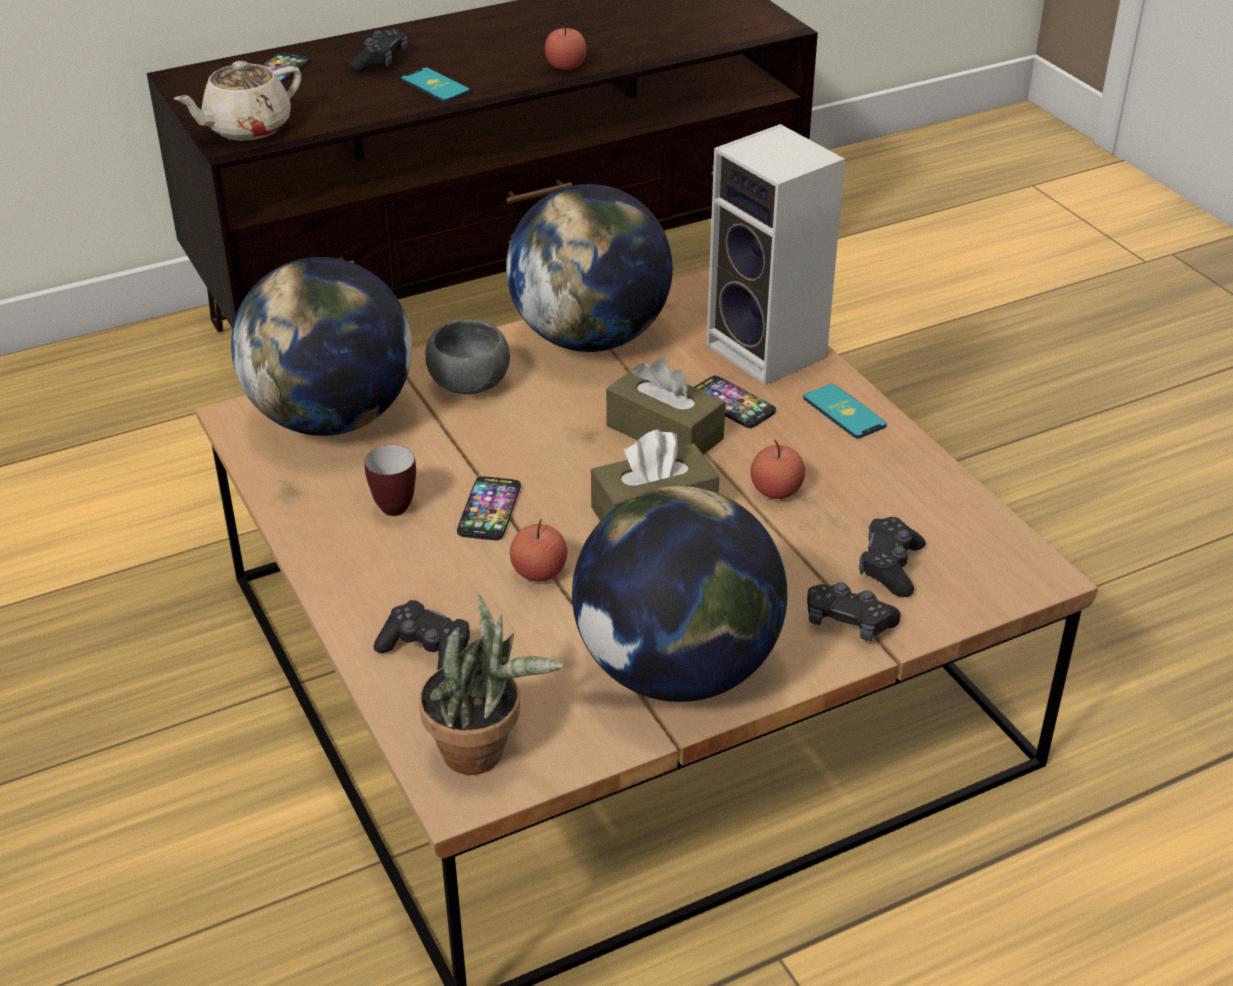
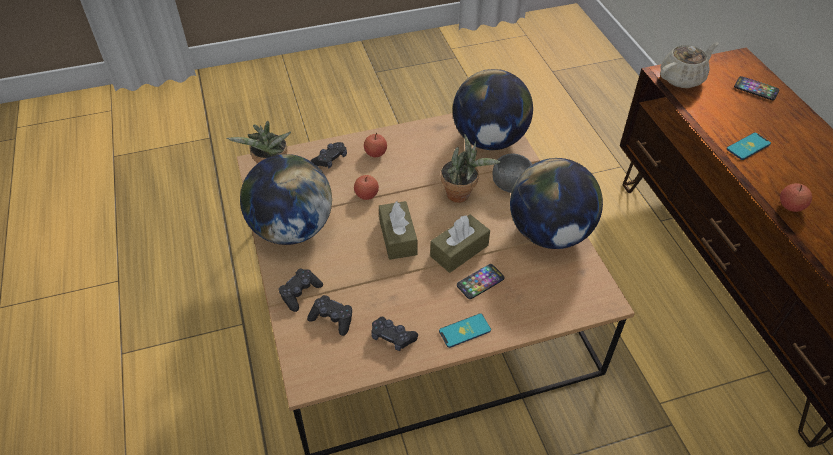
camera: 100 degrees right, 10 degrees up
(246, 128) = (682, 78): beige teapot -> beige teapot turned 90 degrees clockwise
(381, 61) = (780, 127): black game controller -> black game controller (392, 337)
(390, 505) = (423, 154): mug -> none
(489, 510) = (412, 183): phone -> none
(511, 441) = (462, 195): none -> potted plant
(771, 352) = (529, 309): speaker -> none
(776, 491) = (402, 286): apple -> apple (375, 153)

